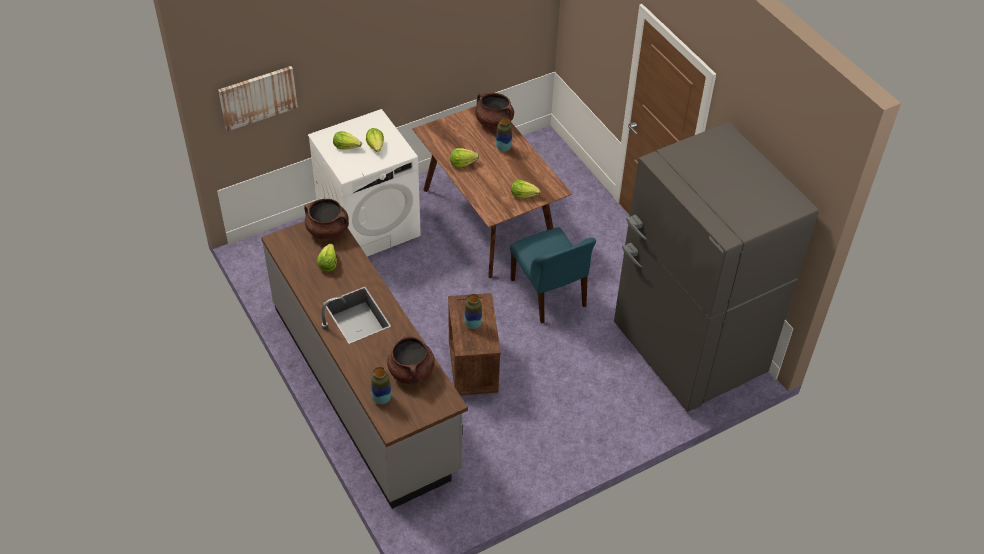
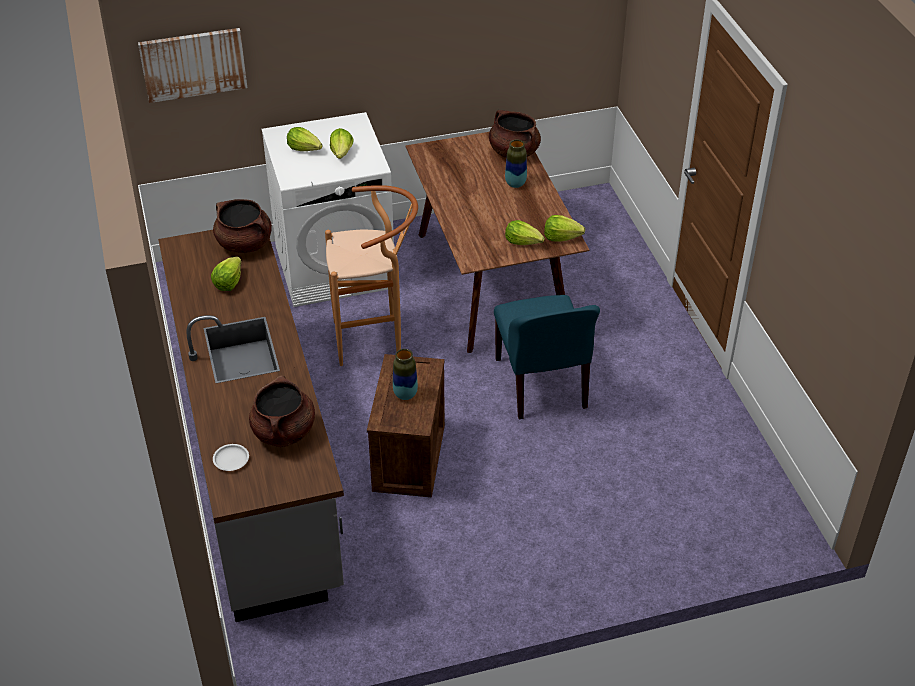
camera: 15 degrees right, 5 degrees down
(381, 399) = (231, 459): vase -> white plate
(418, 279) = (375, 339): none -> brown stool
(462, 163) = (455, 194): lettuce -> lettuce (561, 237)
(687, 351) = (713, 489): grey fridge -> none

